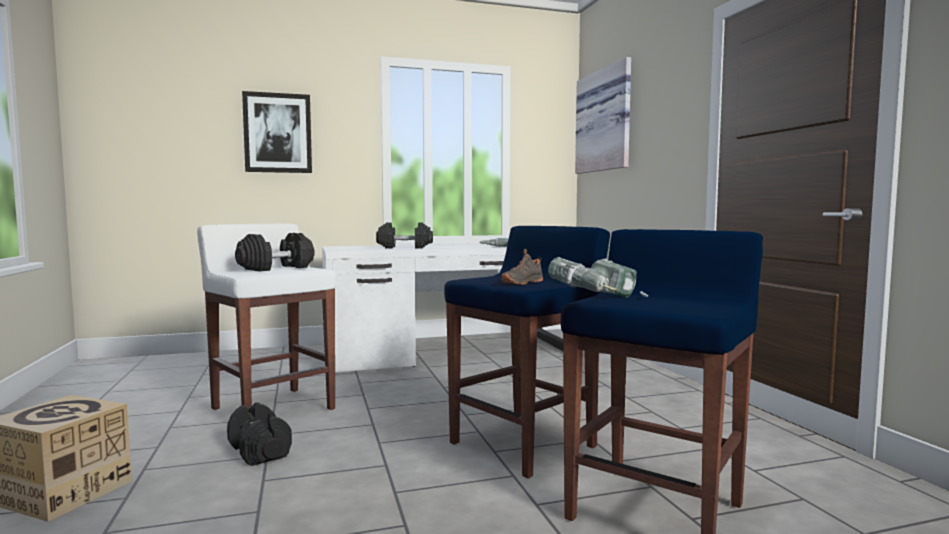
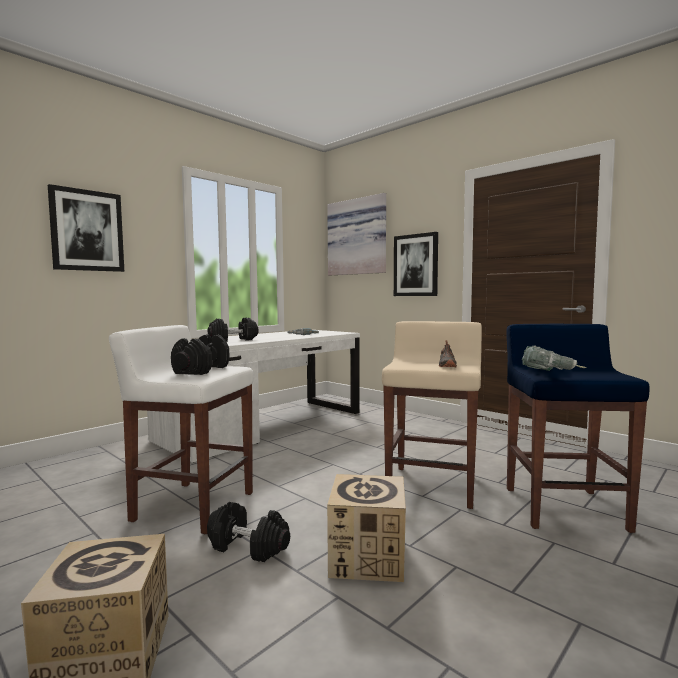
camera: 30 degrees left, 0 degrees up
(336, 490) = (368, 558): none -> cardboard box
(525, 444) = (432, 486): blue stool -> beige stool
(659, 154) = (416, 265): none -> picture

